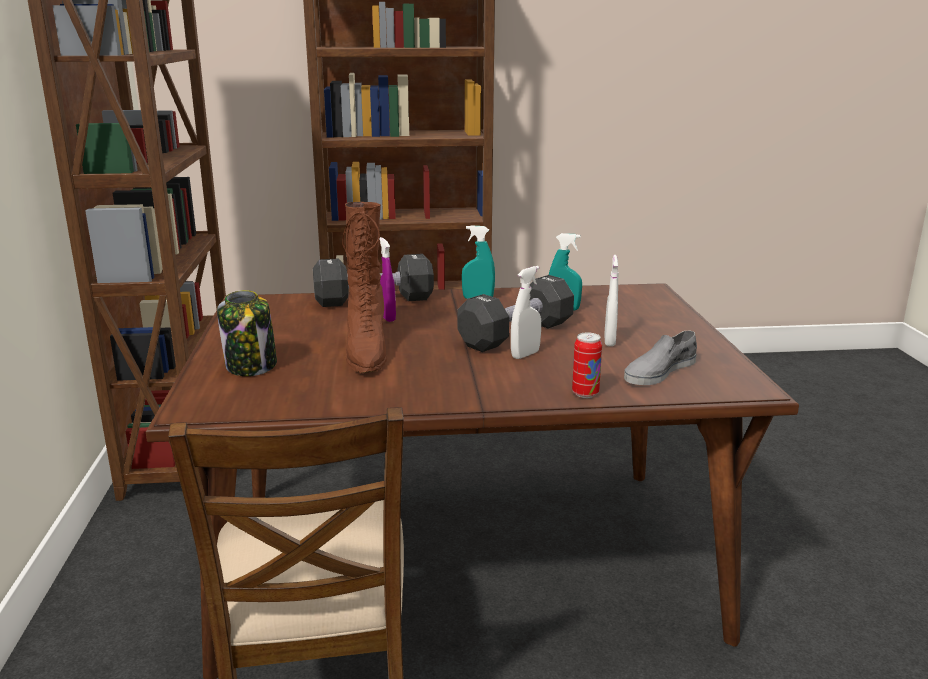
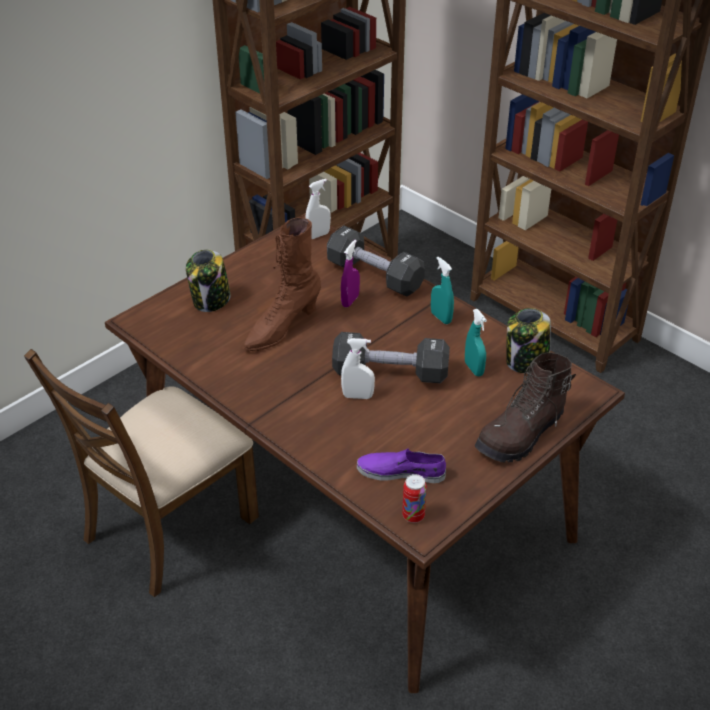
camera: 50 degrees right, 20 degrees up
(584, 293) = (526, 362): none -> jar
(585, 393) = (322, 454): can -> can (413, 516)
(609, 341) = (432, 423): white spray bottle -> white spray bottle (318, 235)
(659, 371) = (401, 471): grey shoe -> purple shoe
(672, 320) = (522, 435): none -> brown boot

